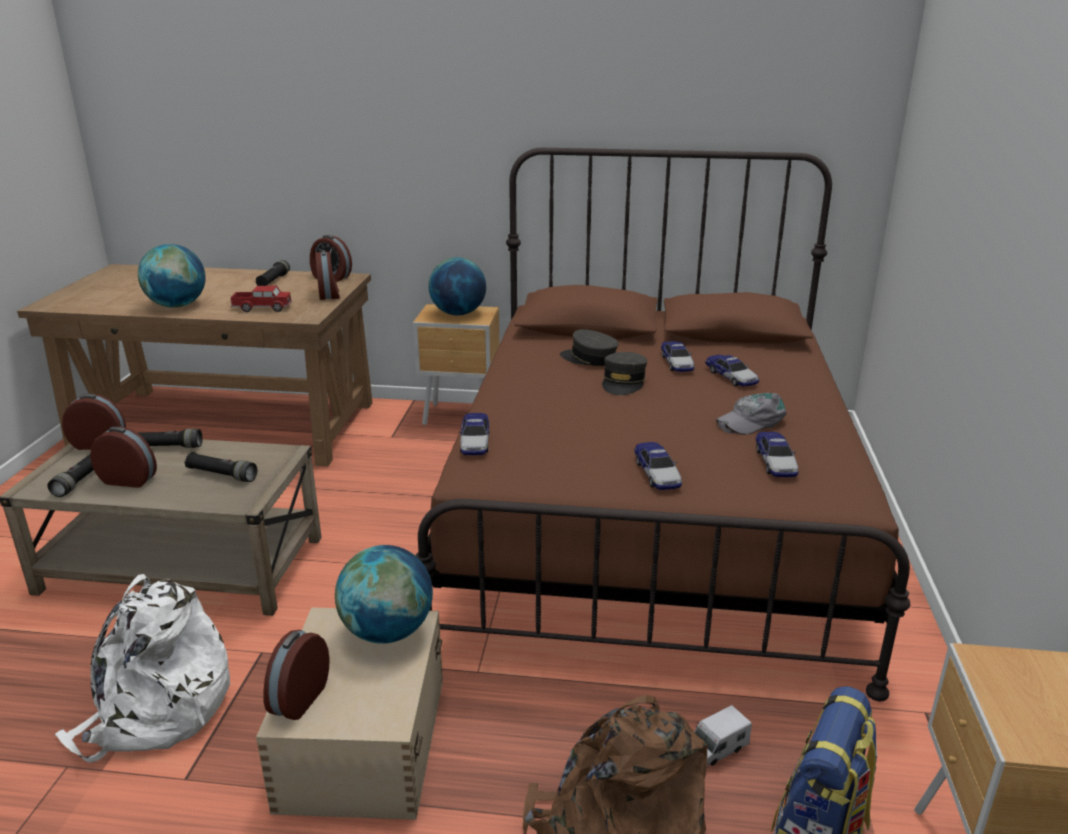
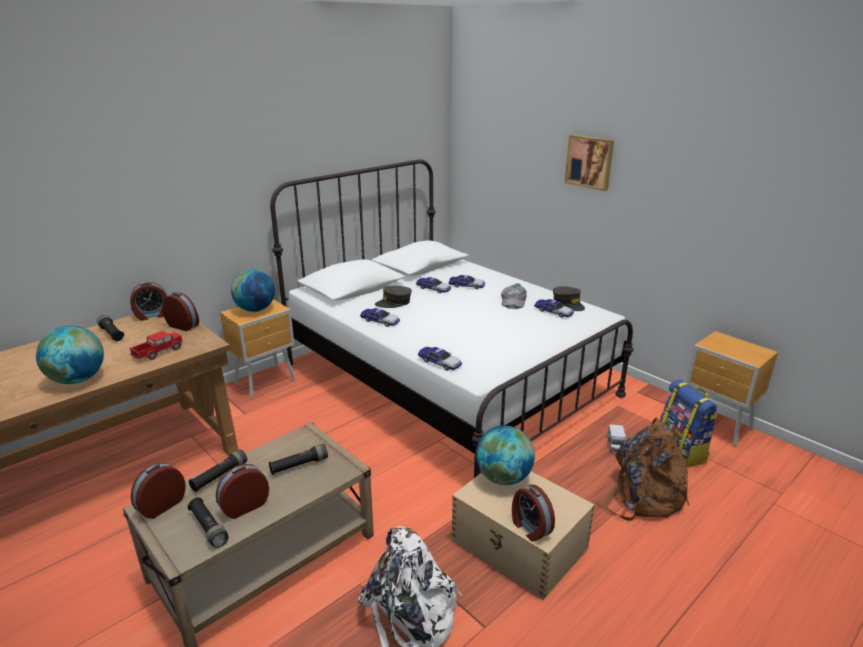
camera: 50 degrees left, 0 degrees up
(623, 382) = (434, 307): grey cap -> grey cap (568, 304)
(650, 517) = (448, 379): brown bed -> white bed
(657, 473) = (531, 337): toy car -> toy car (380, 321)
(1008, 189) = (590, 162): none -> picture

